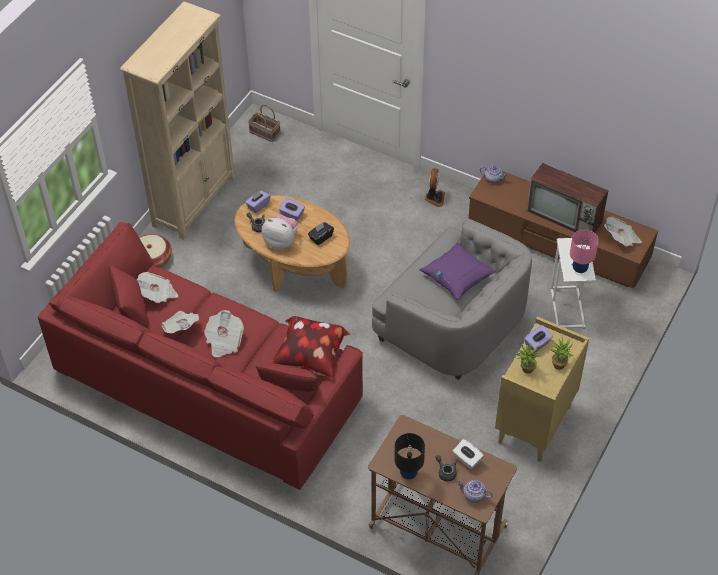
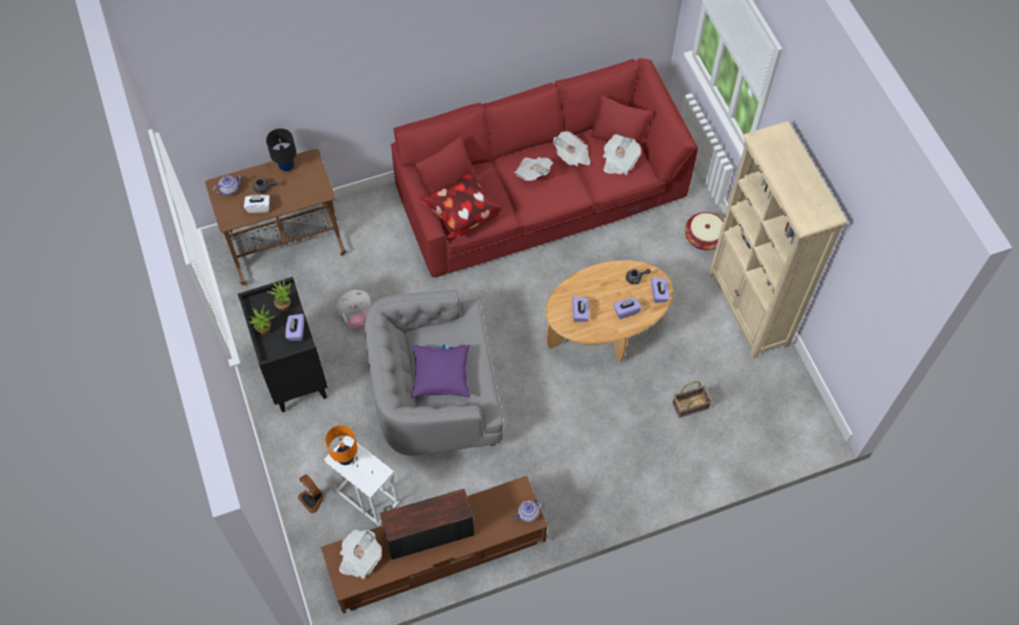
camera: 130 degrees right, 10 degrees up
(266, 133) = (791, 422): basket -> basket (689, 406)
(281, 241) = (602, 282): plush toy -> plush toy (357, 317)
(321, 237) = (580, 313): black tissue box -> purple tissue box
(434, 198) = (584, 497): fan -> fan (313, 498)
(534, 425) = (294, 373): beige cabinet -> black cabinet
(579, 268) = (346, 459): pink table lamp -> orange table lamp

